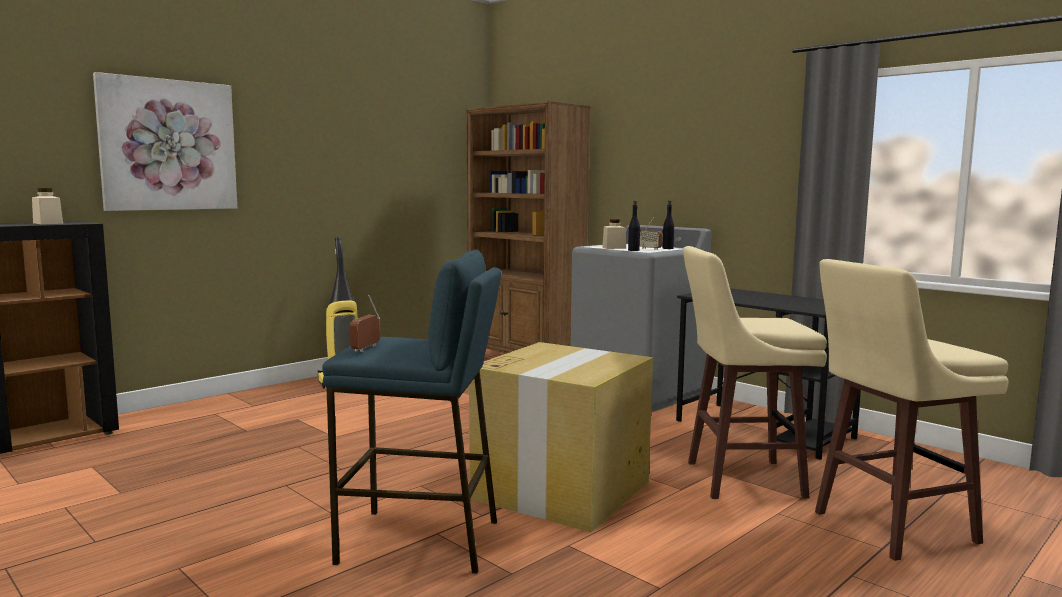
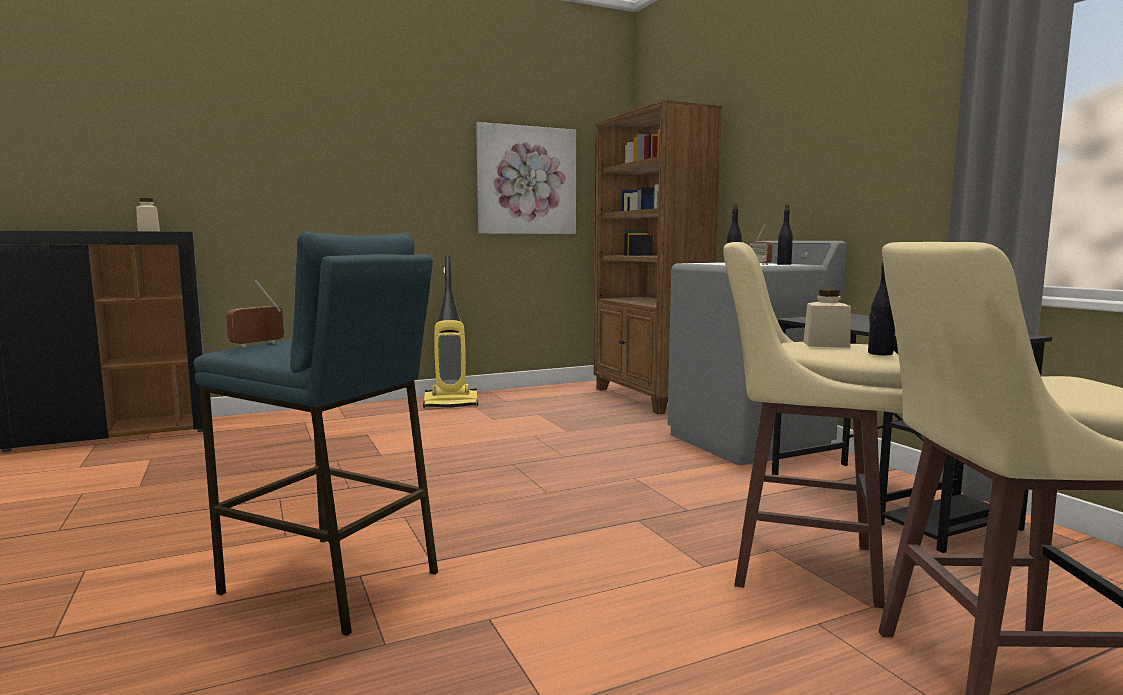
camera: 20 degrees right, 0 degrees up
(168, 145) = (279, 162): picture -> picture (527, 180)
(562, 489) = (552, 544): cardboard box -> none
(614, 248) = (716, 263): beige jar -> beige jar (826, 344)
(799, 326) = (879, 353): none -> black bottle

